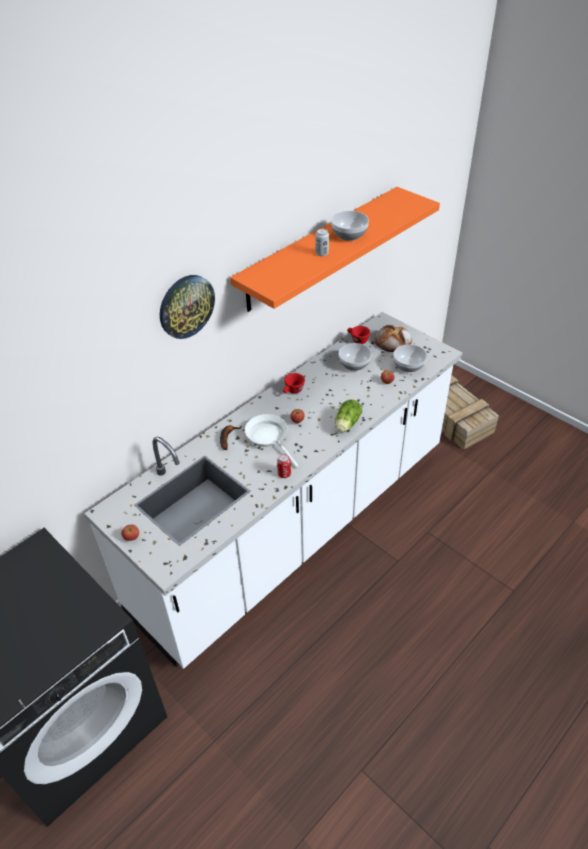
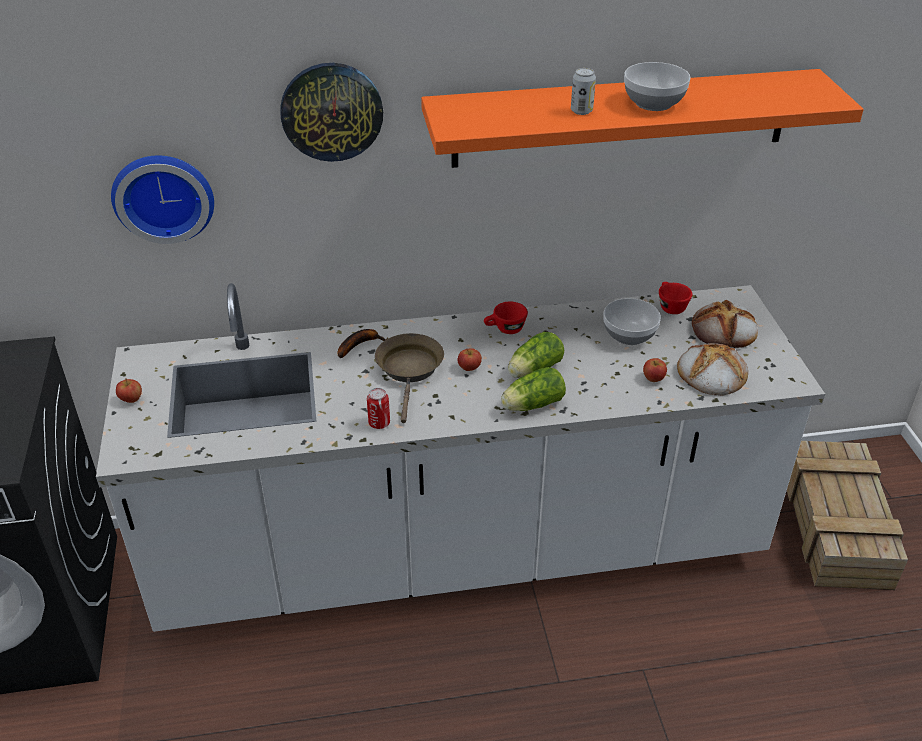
camera: 35 degrees right, 5 degrees down
(99, 401) = (163, 196): none -> wall clock
(269, 438) = (410, 370): white frying pan -> brown frying pan
(329, 406) = (533, 370): none -> lettuce
(408, 366) = (711, 373): bowl -> bread

